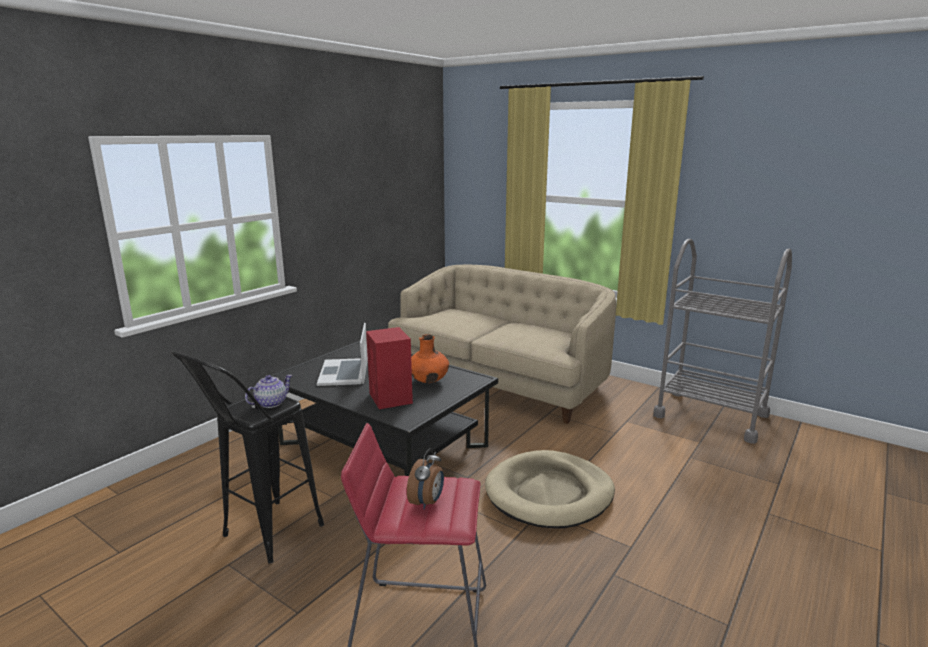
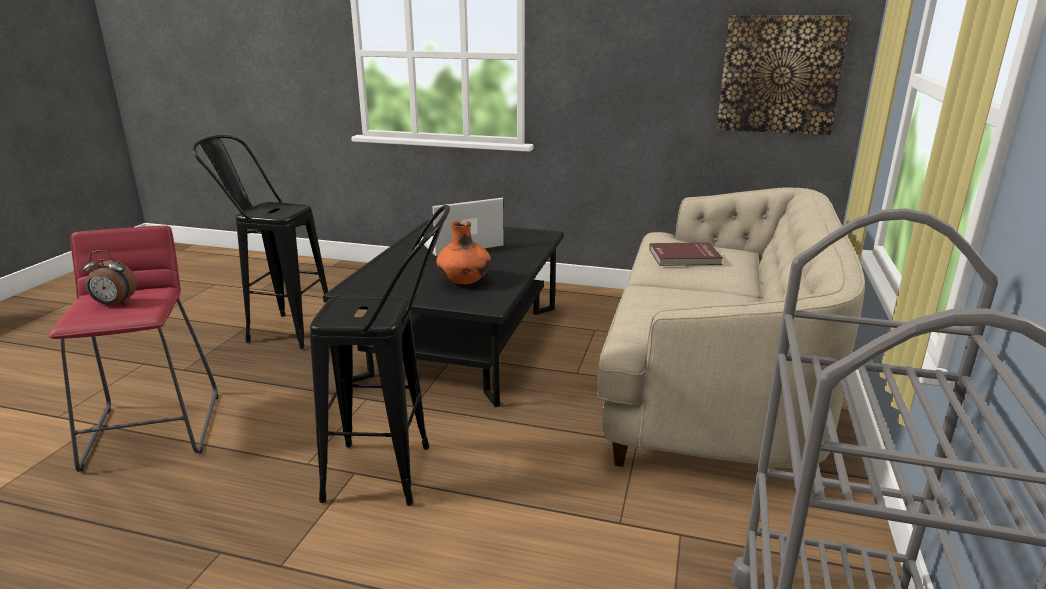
camera: 70 degrees right, 5 degrees up
(270, 403) = (279, 211): teapot -> none
(391, 399) = (403, 274): red speaker -> none
(414, 204) = (780, 75): none -> picture
(454, 320) = (685, 257): none -> red book
(549, 493) = (396, 474): beige dog bed -> black stool

